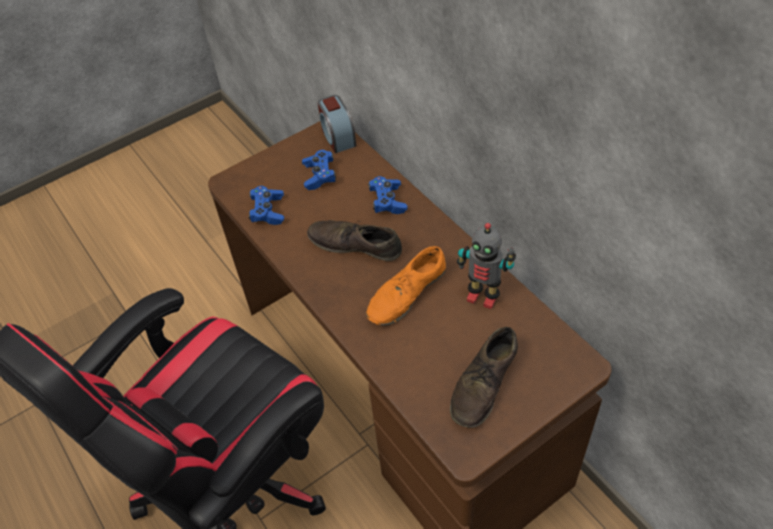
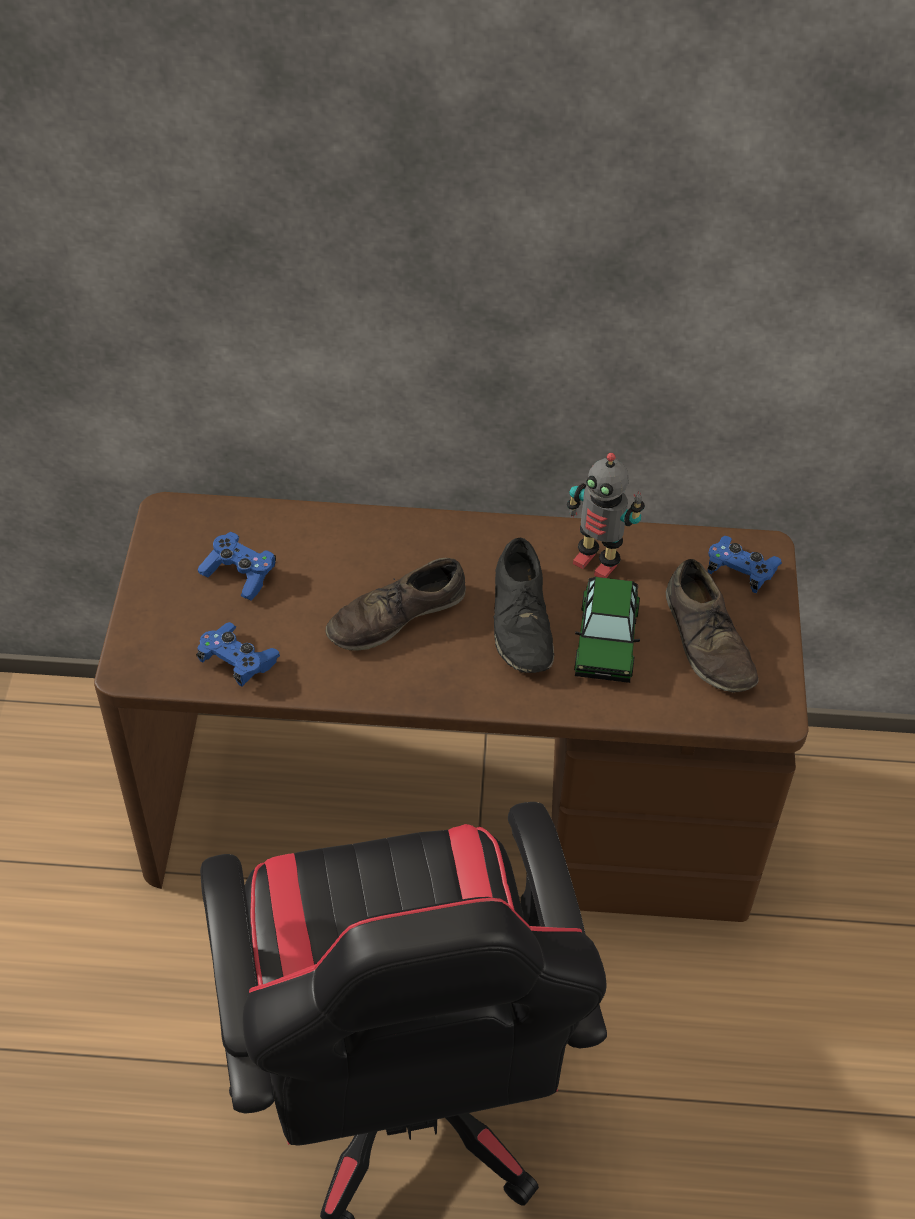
camera: 55 degrees left, 0 degrees up
(338, 137) = (194, 514): alarm clock -> none
(387, 201) = (363, 543): blue game controller -> blue game controller (740, 572)
(406, 294) = (522, 621): orange shoe -> black shoe
(432, 338) = (606, 640): none -> toy car
(482, 296) = (597, 562): toy robot -> toy robot turned 60 degrees clockwise

